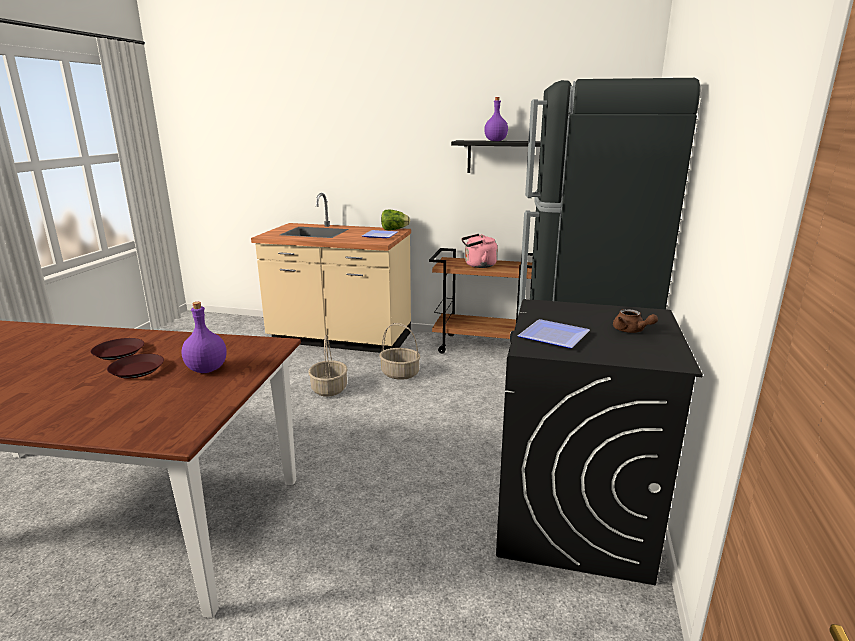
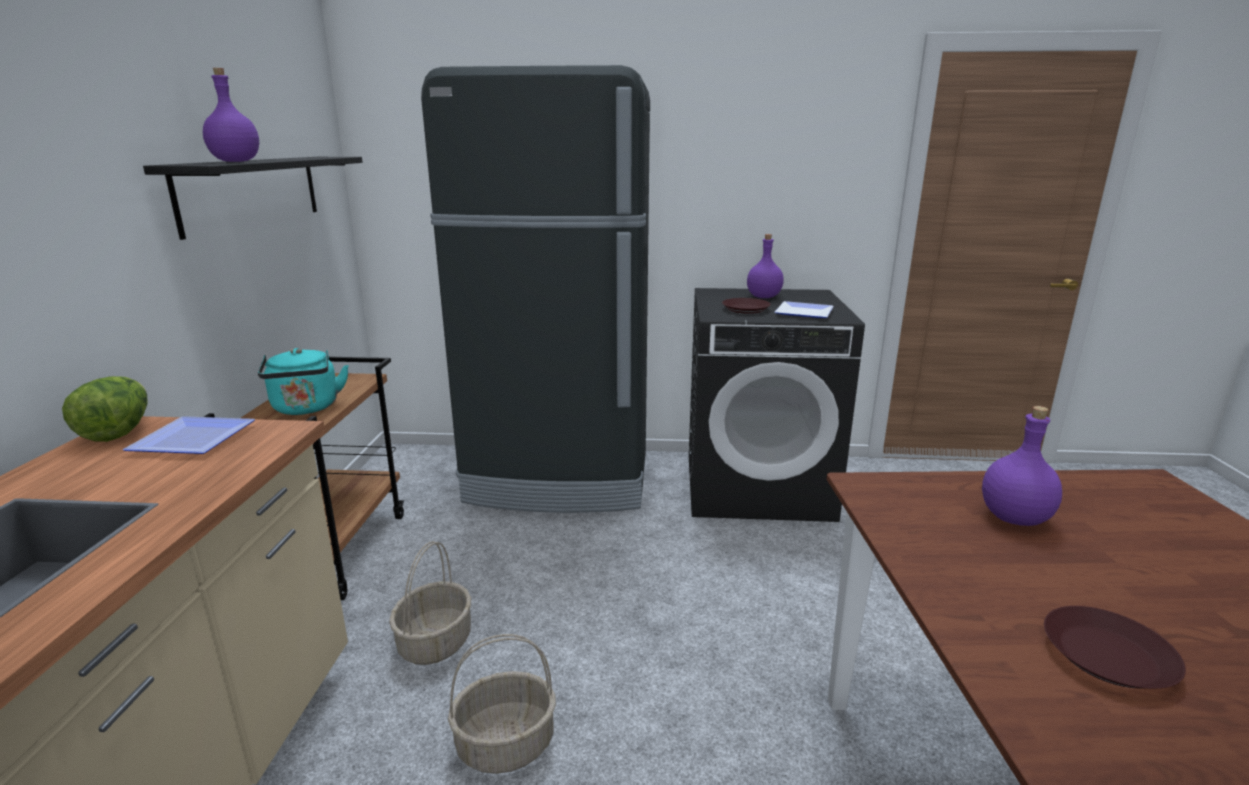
camera: 100 degrees left, 0 degrees up
(137, 370) = (1114, 589): brown plate -> brown plate (745, 309)
(478, 265) = (306, 408): pink kettle -> turquoise kettle
(631, 331) = (763, 297): brown teapot -> purple bottle

